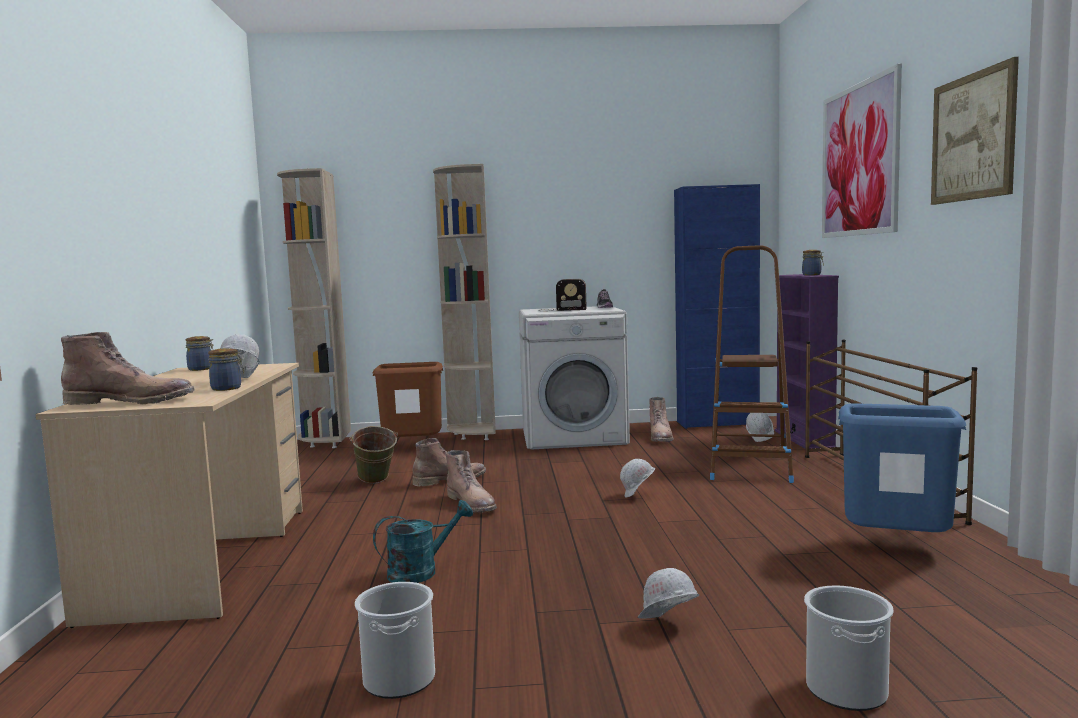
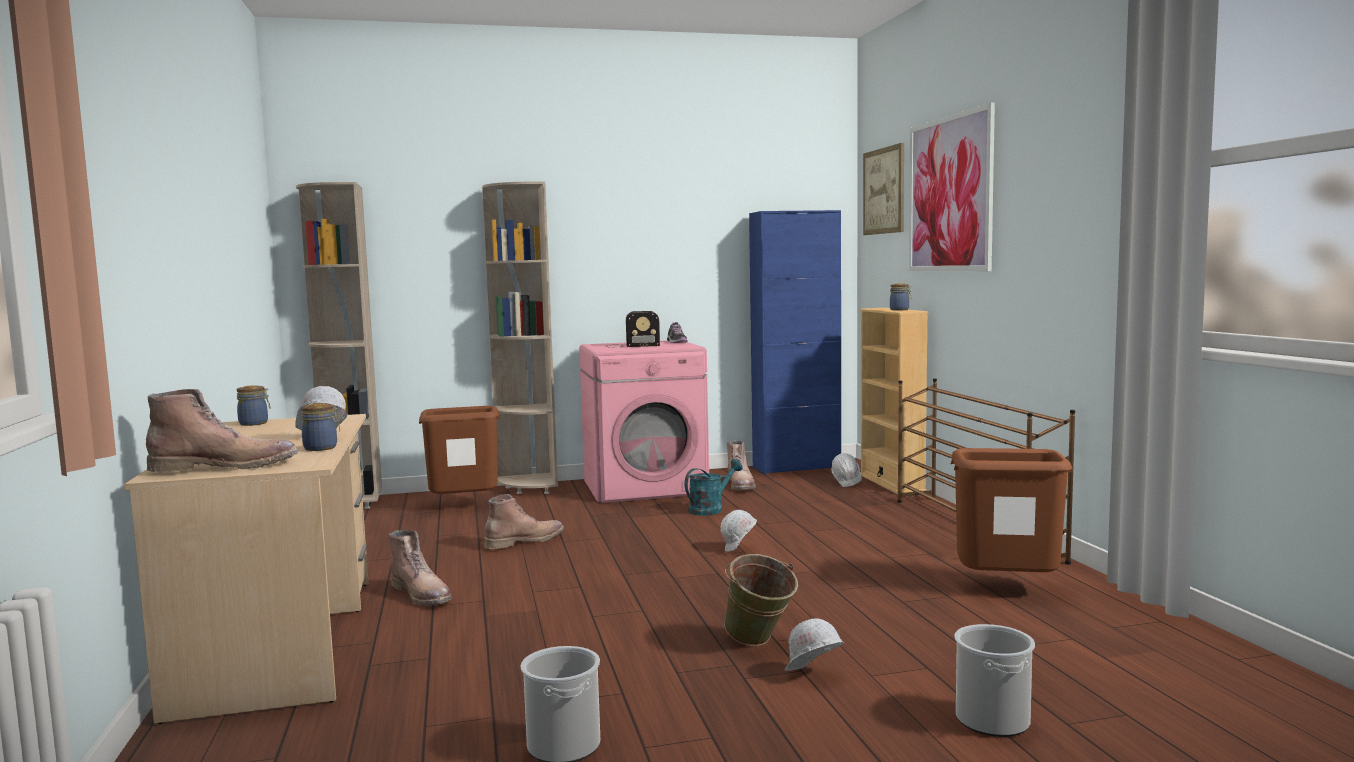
camera: 10 degrees left, 0 degrees up
(375, 482) = (438, 547): green bucket -> green bucket (759, 644)
(421, 571) = (537, 640): turquoise watering can -> turquoise watering can (710, 509)
(473, 504) = (562, 566): brown boot -> brown boot (423, 595)
(575, 437) = (647, 487): white washing machine -> pink washing machine
(749, 464) = (843, 511): brown step ladder -> none
(804, 439) = (891, 483): purple bookcase -> beige bookcase
(896, 547) = (1007, 589): blue trash can -> brown trash can
(972, 137) = (1067, 185): picture -> picture (884, 191)

